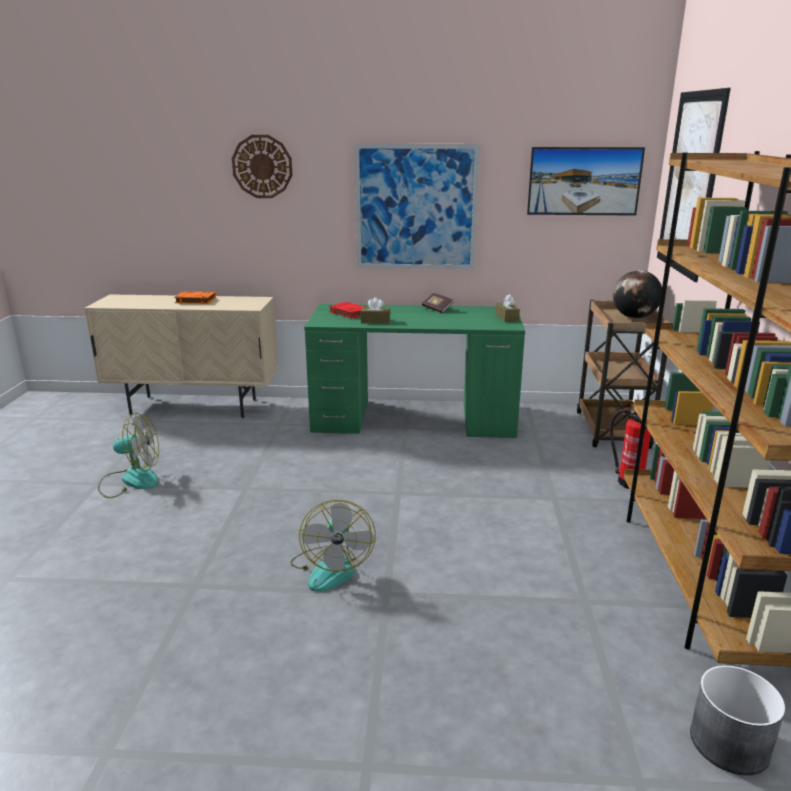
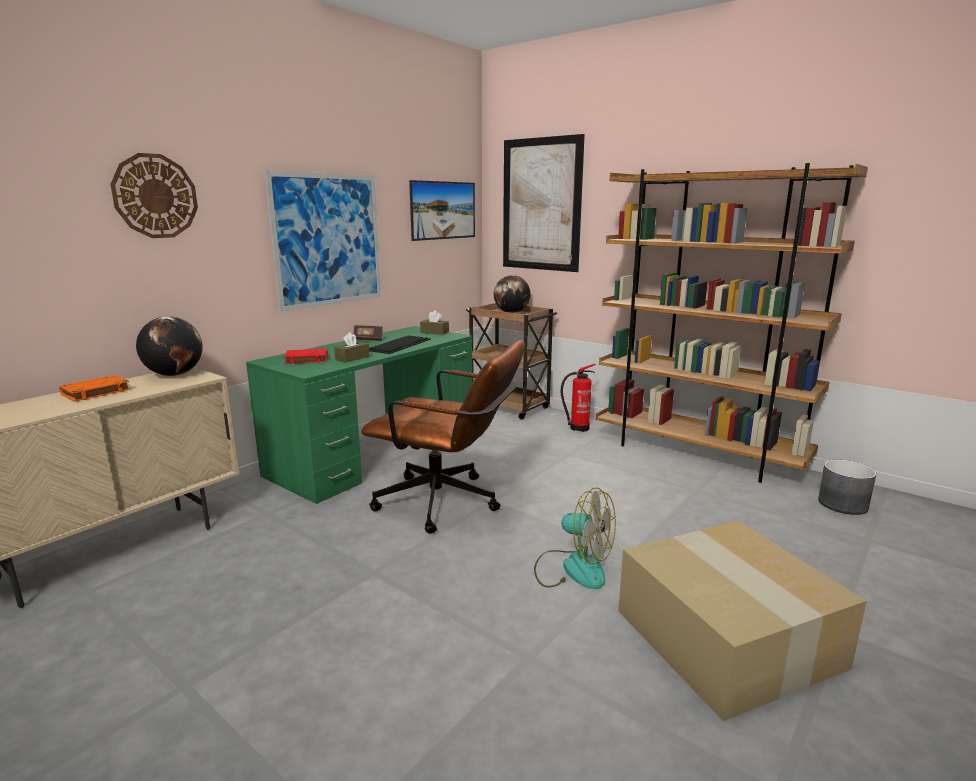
camera: 55 degrees left, 5 degrees down
(130, 480) = (225, 652): fan -> none
(248, 300) = (174, 374): none -> globe
(295, 688) = (731, 639): none -> cardboard box
(371, 477) = (448, 503): none -> brown office chair
(441, 320) = (399, 344): none -> keyboard

